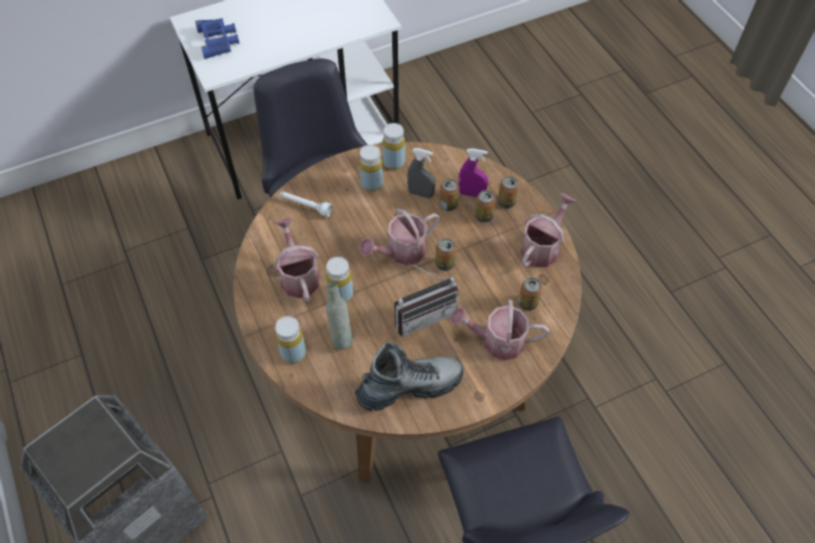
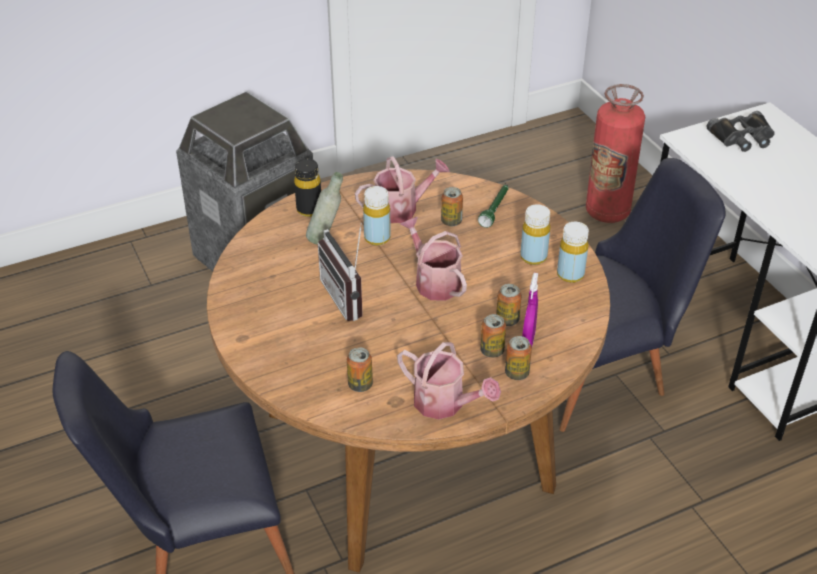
camera: 90 degrees right, 15 degrees down
(129, 207) = (607, 212): none -> fire extinguisher
(218, 40) = (742, 137): blue binoculars -> black binoculars
(293, 353) = (309, 210): yellow bottle -> black bottle
(306, 206) = (495, 210): white flashlight -> green flashlight
(410, 387) = (261, 287): boot -> none
(420, 193) = (523, 297): grey spray bottle -> none
(444, 264) = (417, 315): can -> can (451, 221)
(497, 341) = (309, 355): watering can -> none

